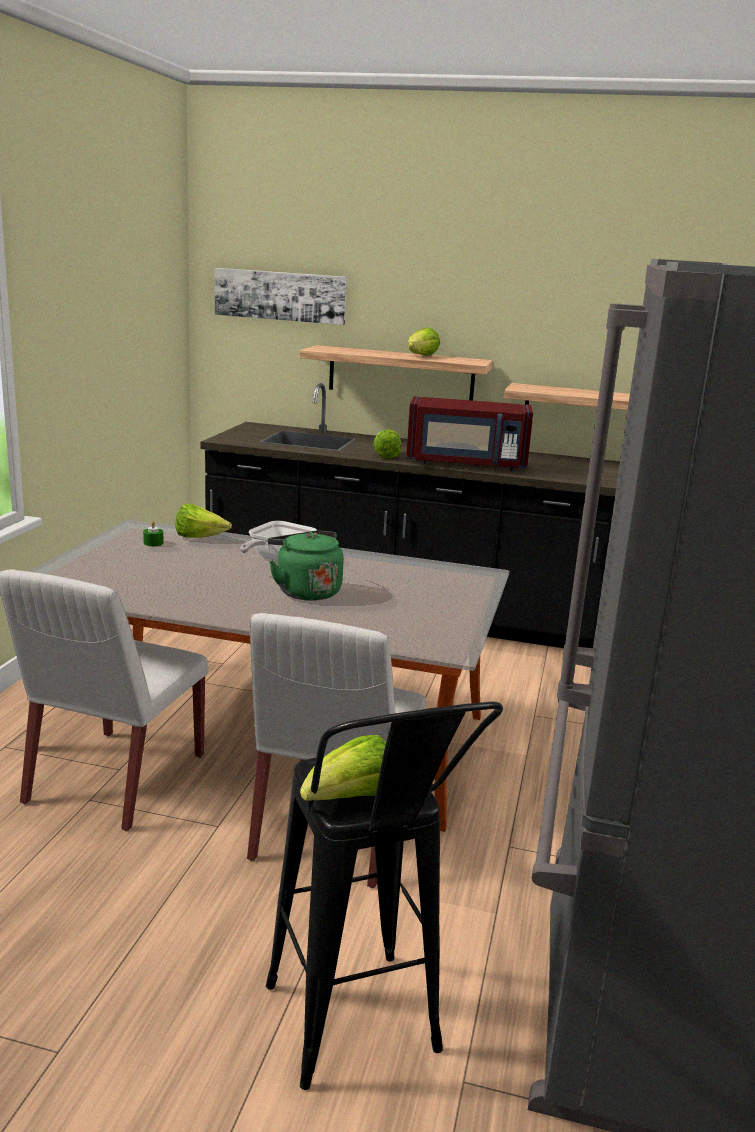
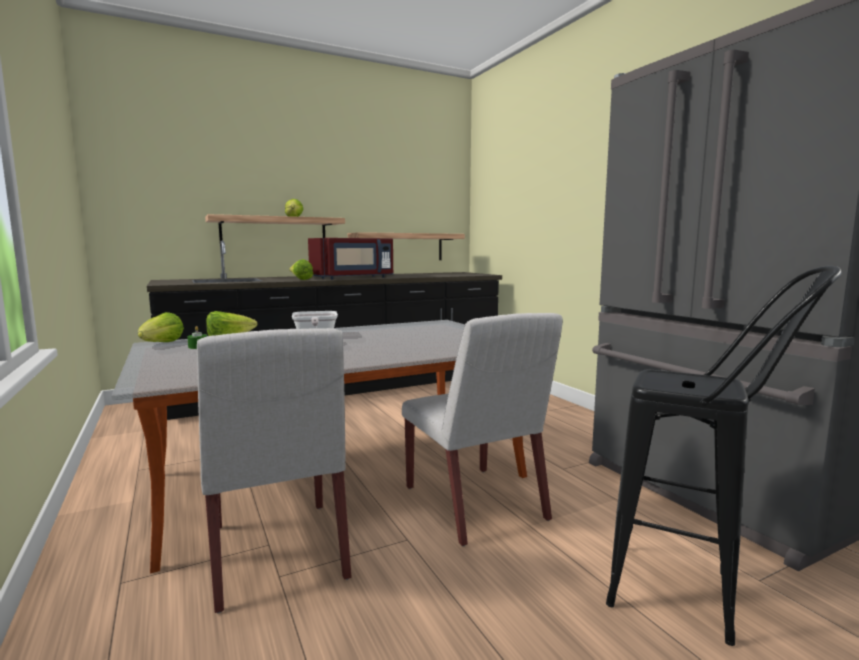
camera: 40 degrees left, 10 degrees down
(280, 295) = (170, 180): picture -> none
(305, 591) = (376, 343): green kettle -> none
(350, 800) = (709, 389): lettuce -> lettuce (161, 344)

